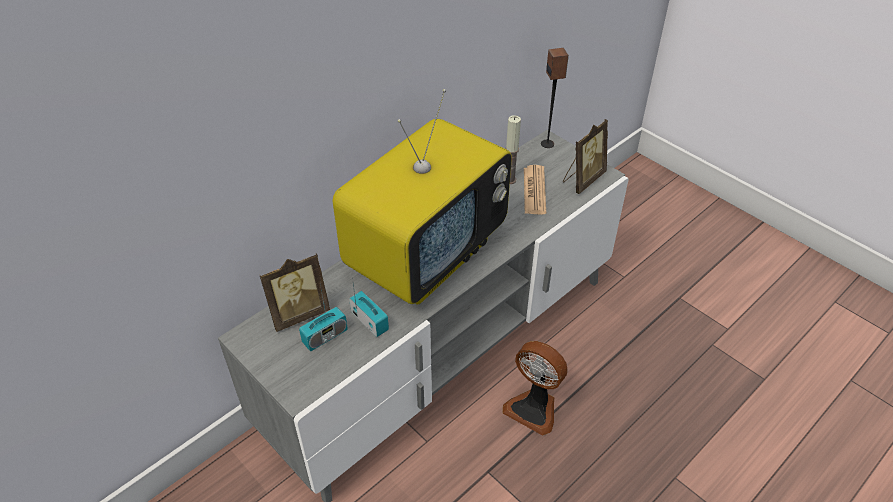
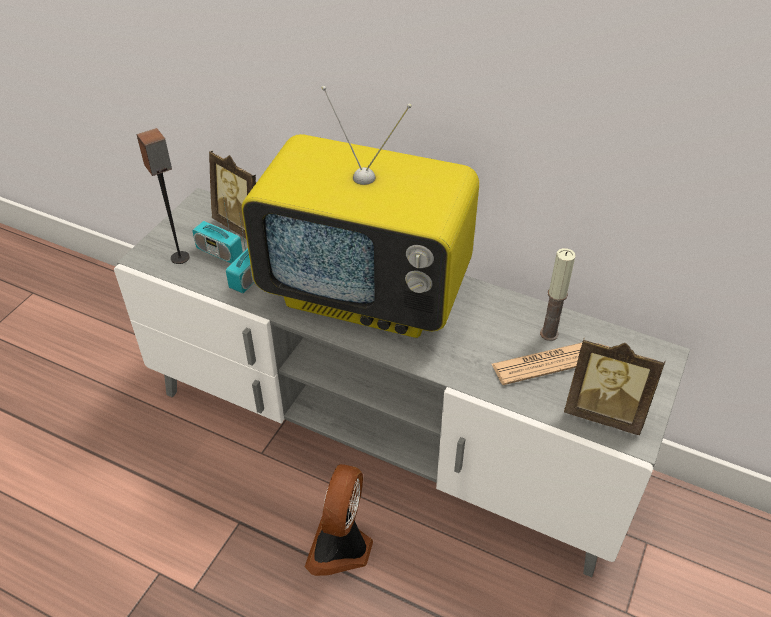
camera: 70 degrees right, 0 degrees up
(547, 144) = (656, 356): speaker -> speaker (180, 258)

